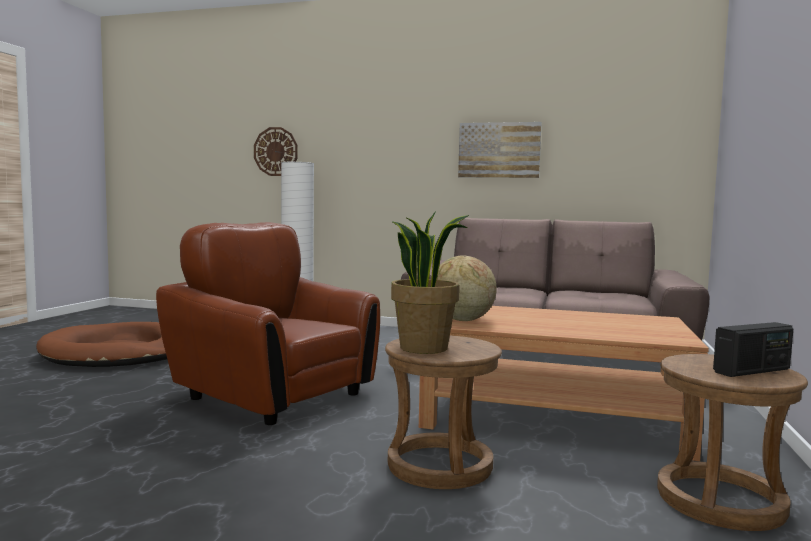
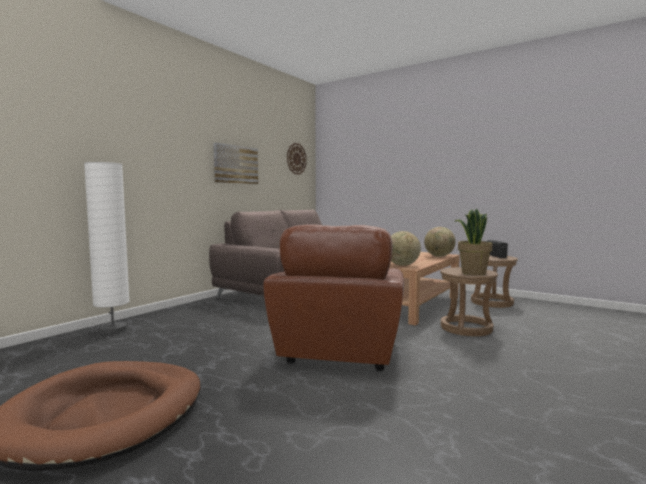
camera: 70 degrees left, 0 degrees up
(273, 395) = (340, 350): brown armchair -> brown armchair turned 45 degrees counterclockwise
(275, 151) = (41, 146): wall clock -> wall clock (296, 159)
(632, 335) = (439, 256): none -> globe

